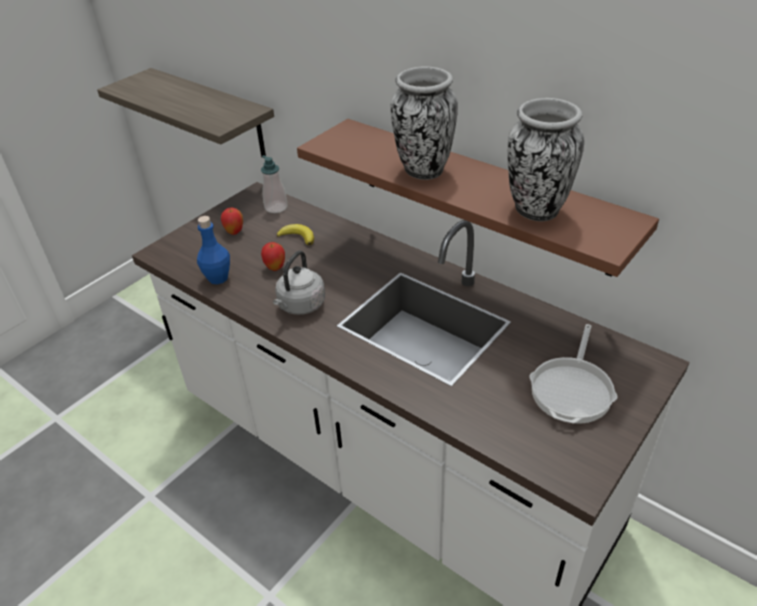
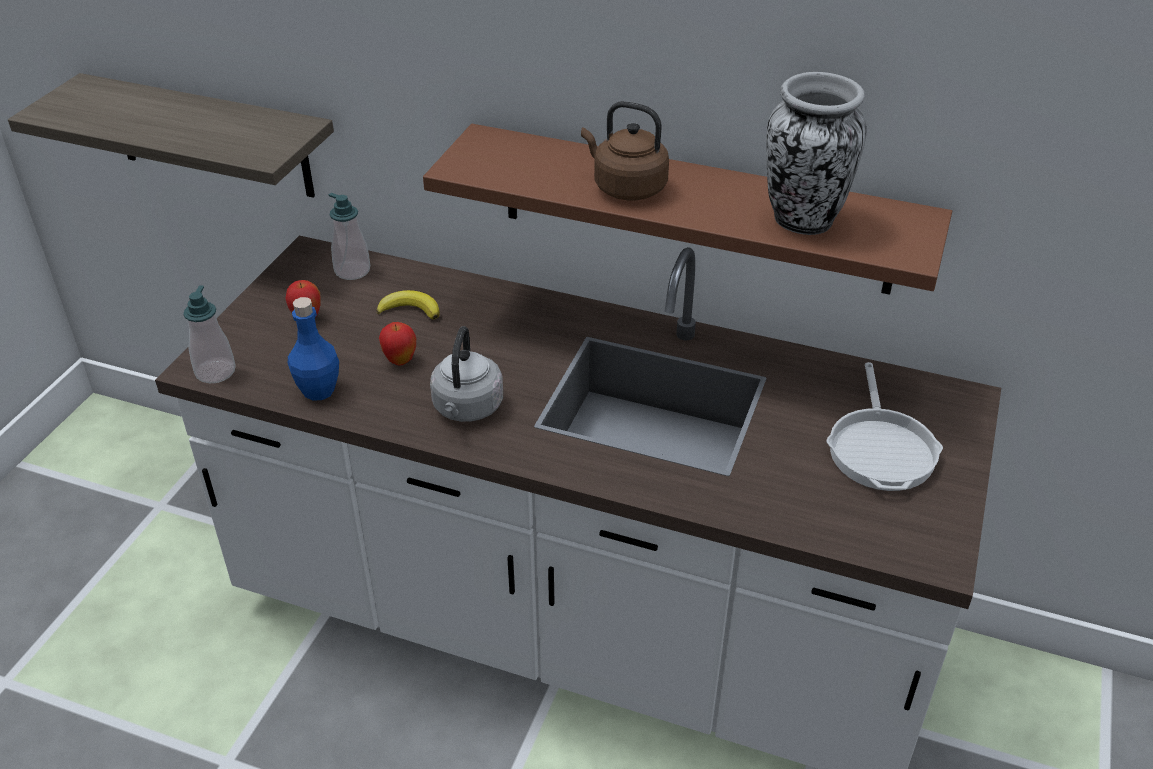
camera: 20 degrees left, 0 degrees up
(166, 256) = (215, 372): none -> soap dispenser
(423, 171) = (626, 187): vase -> brown kettle

